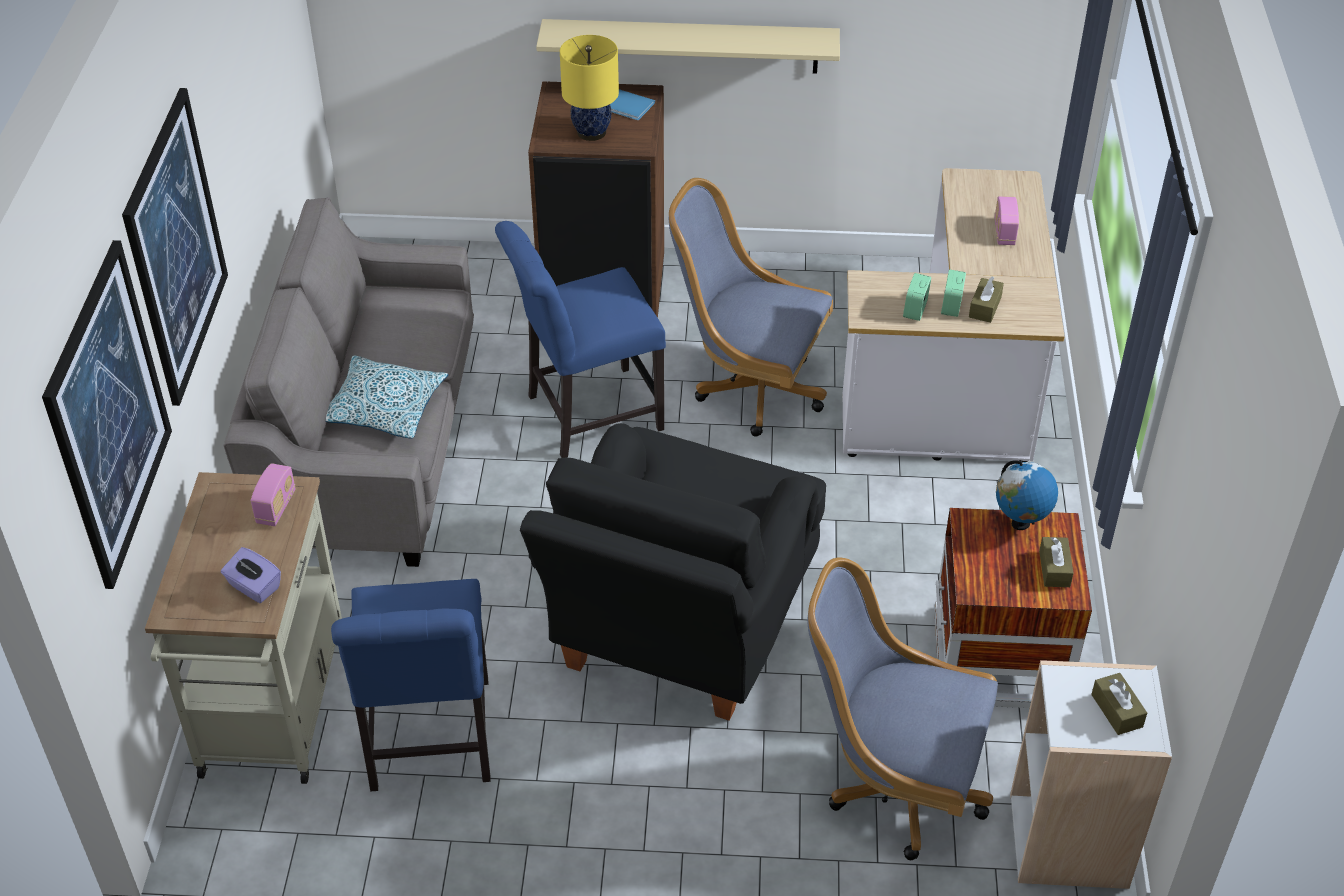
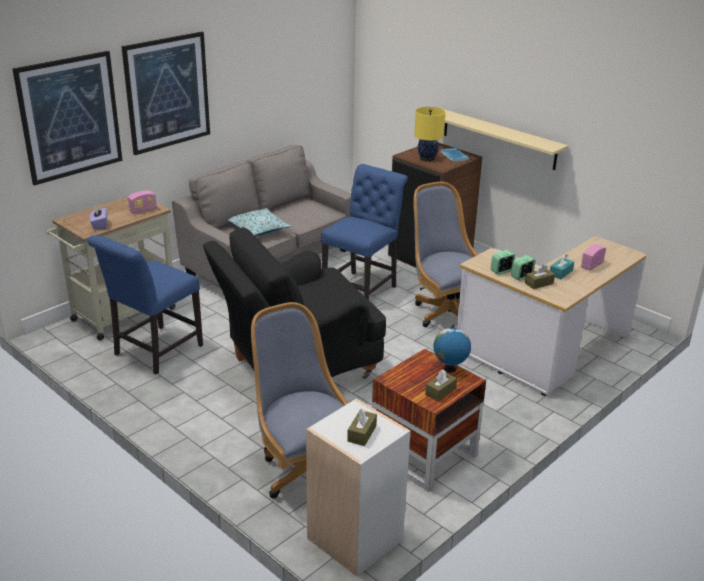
camera: 40 degrees right, 15 degrees down
(585, 414) = (363, 289): blue chair -> blue chair turned 105 degrees clockwise
(986, 270) = (561, 273): none -> turquoise tissue box

